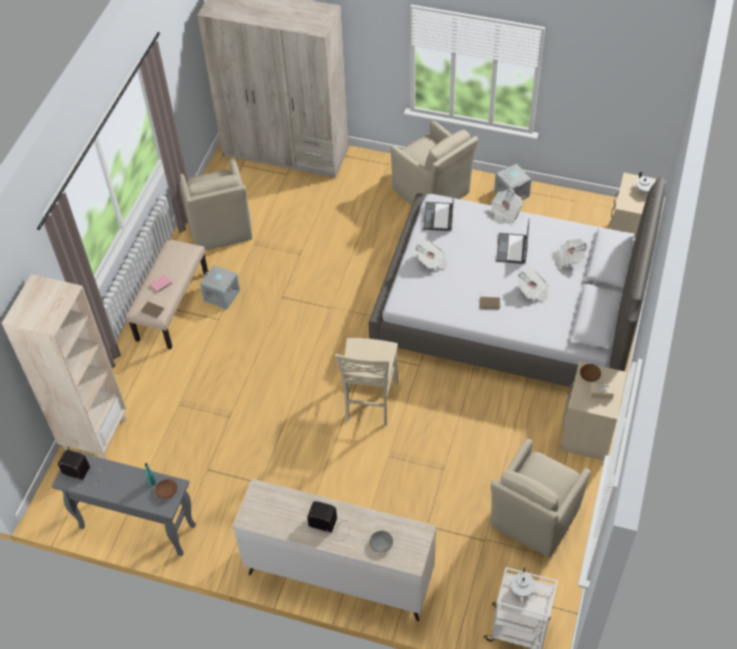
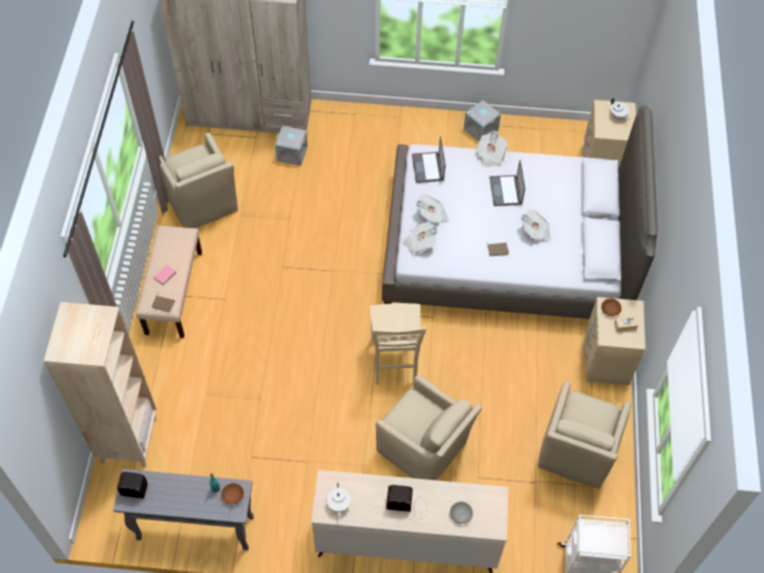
camera: 15 degrees left, 5 degrees up
(222, 295) = (222, 273): grey storage box -> grey storage box (292, 153)
(432, 193) = (404, 138): beige armchair -> beige armchair (423, 449)
(521, 590) = (596, 533): white teapot -> white teapot (338, 504)
(567, 258) = (560, 193): newspaper -> newspaper (419, 243)

